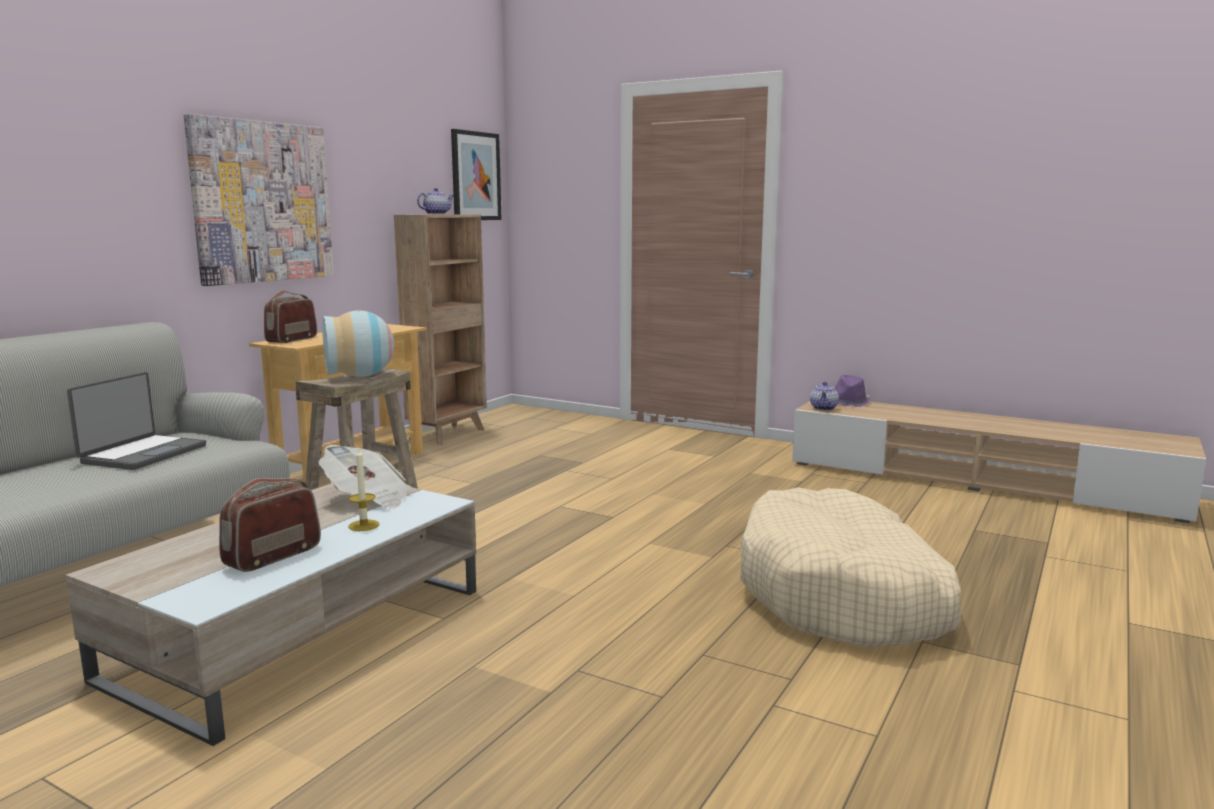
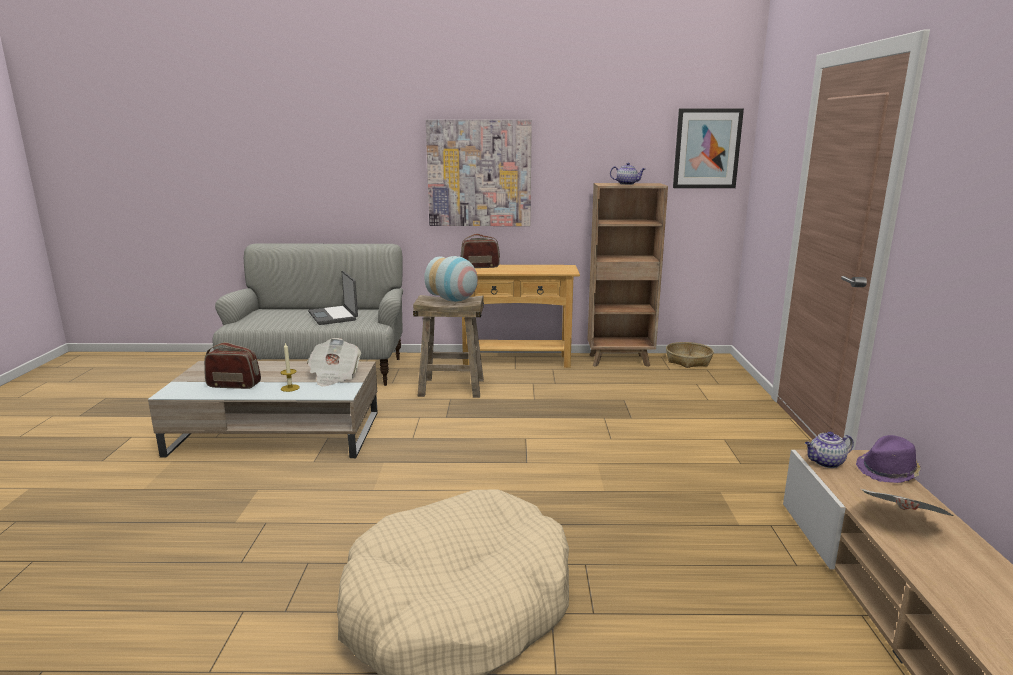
camera: 60 degrees right, 5 degrees up
(142, 454) = (334, 316): laptop -> laptop turned 75 degrees clockwise
(500, 417) = (688, 361): none -> basket
(913, 415) = (901, 521): none -> newspaper

